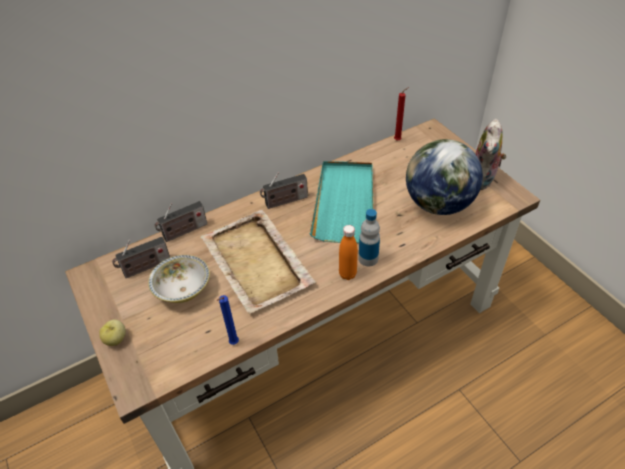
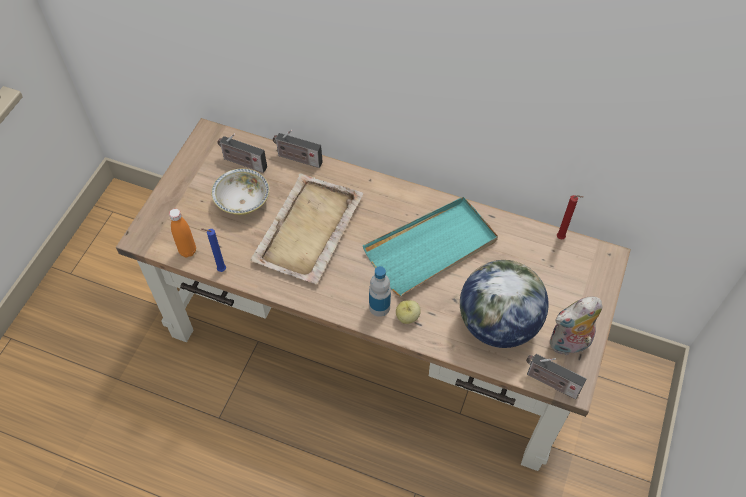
camera: 50 degrees right, 10 degrees up
(116, 339) = (170, 196): apple -> apple (407, 317)
(284, 201) = (392, 202): radio -> radio (550, 382)
(347, 274) = (349, 302): orange bottle -> orange bottle (188, 251)

